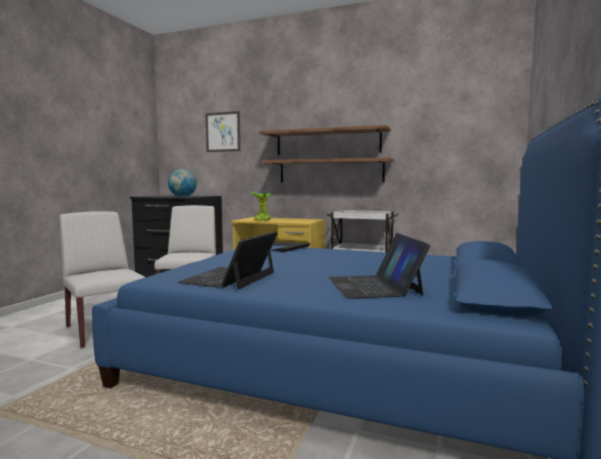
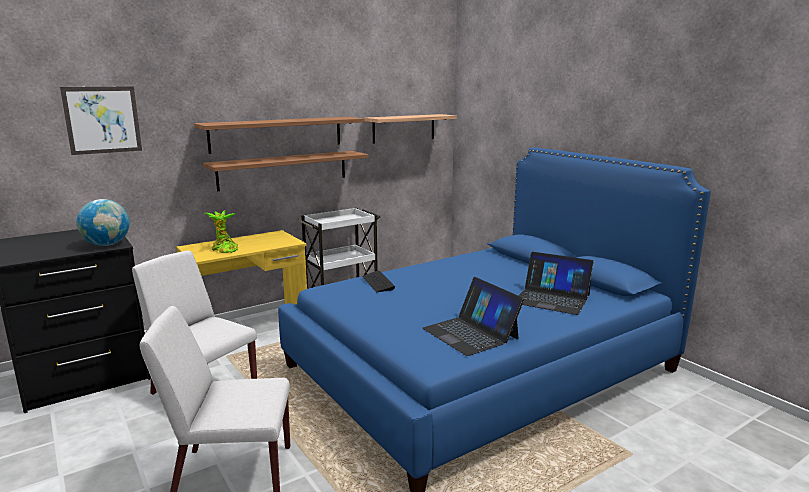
camera: 55 degrees left, 10 degrees up
(454, 139) = (404, 128): none -> shelf

